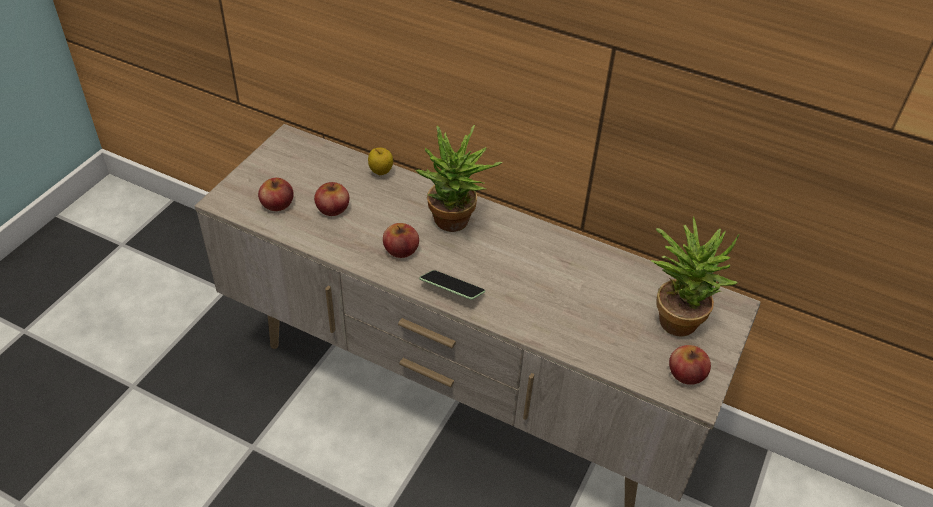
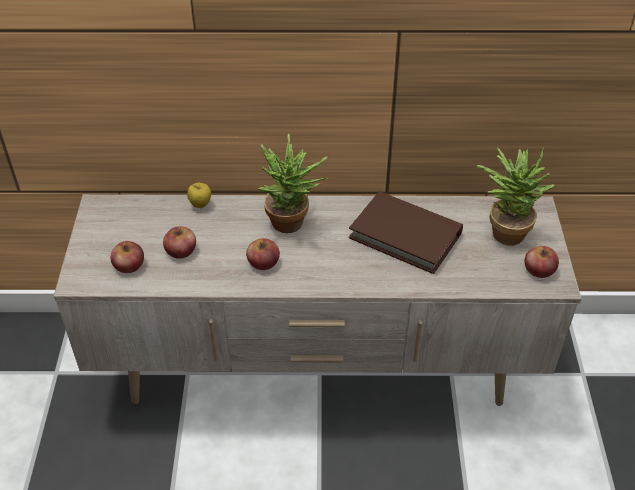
camera: 25 degrees left, 0 degrees up
(452, 291) = (328, 279): phone -> none
(562, 279) = (405, 235): none -> brown book

